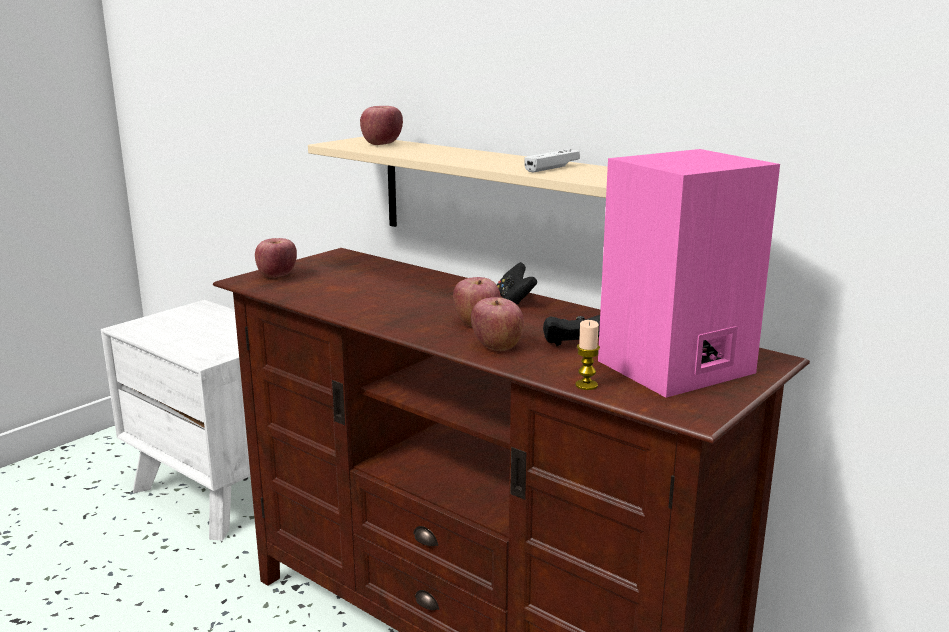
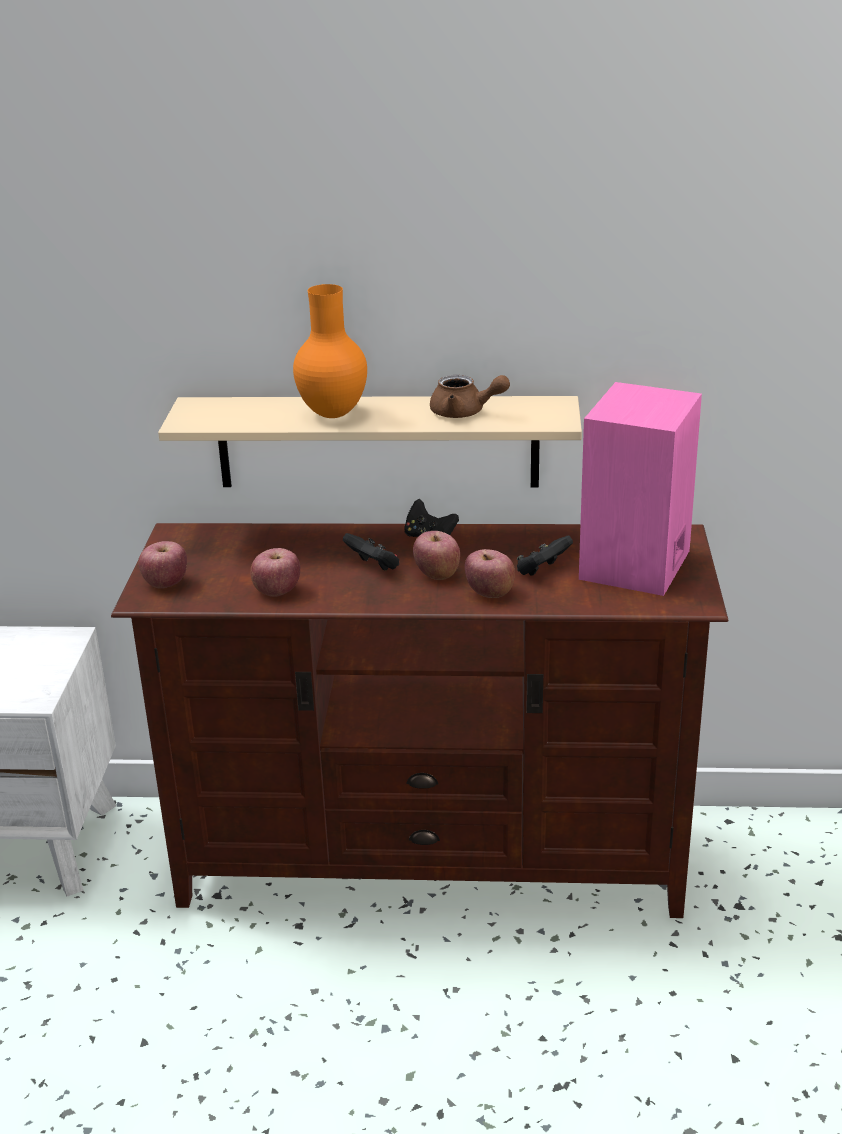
camera: 35 degrees left, 10 degrees up
(382, 144) = (235, 411): apple -> apple (277, 591)
(436, 305) = (373, 566): none -> black game controller
(445, 154) = (334, 414): none -> orange vase
(552, 168) = (464, 413): white game controller -> brown teapot
(586, 385) = (602, 605): candle -> none

